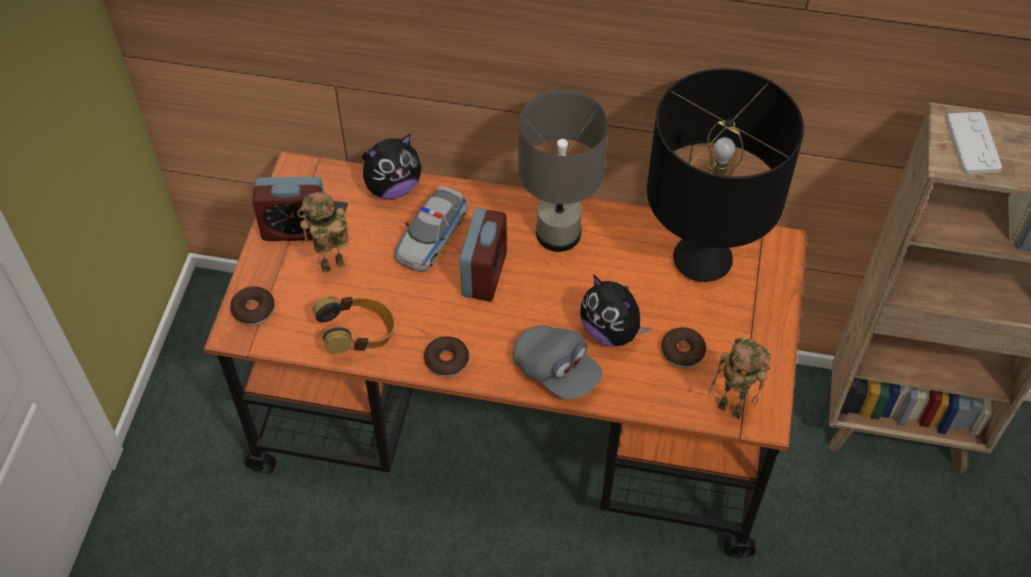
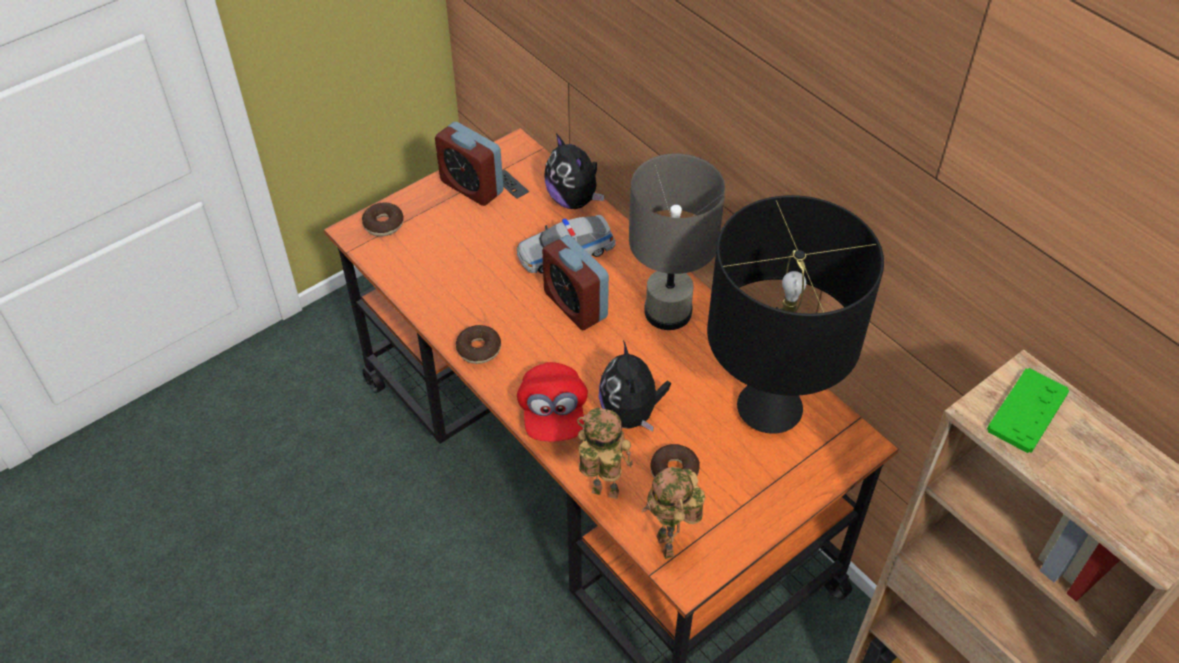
camera: 40 degrees right, 5 degrees down
(332, 269) = (468, 230): toy robot -> toy robot (602, 494)
(359, 336) = (435, 289): headphones -> none
(392, 187) = (574, 200): plush toy -> plush toy turned 45 degrees clockwise
(484, 274) = (575, 305): alarm clock -> alarm clock turned 90 degrees clockwise
(556, 371) = (553, 414): grey cap -> red cap
(972, 144) = (1027, 411): white game controller -> green game controller

